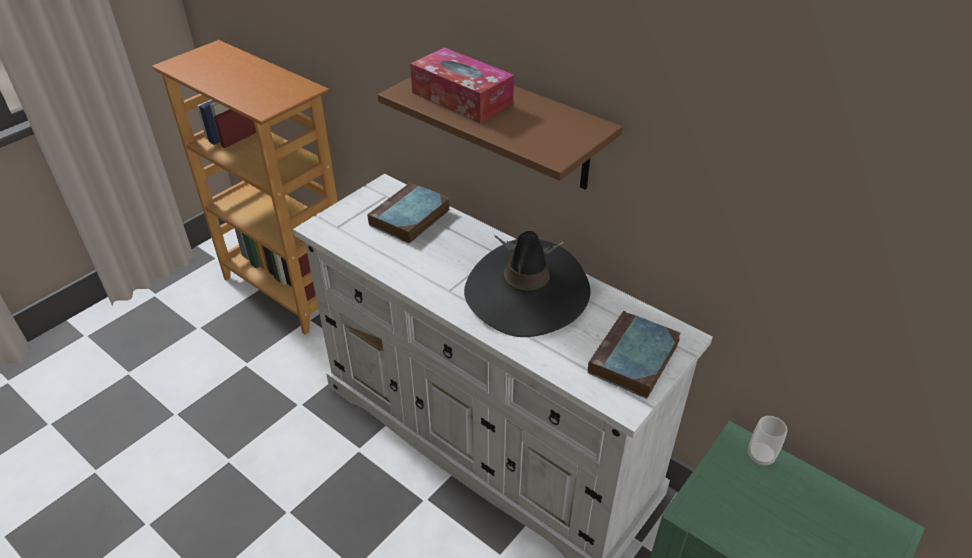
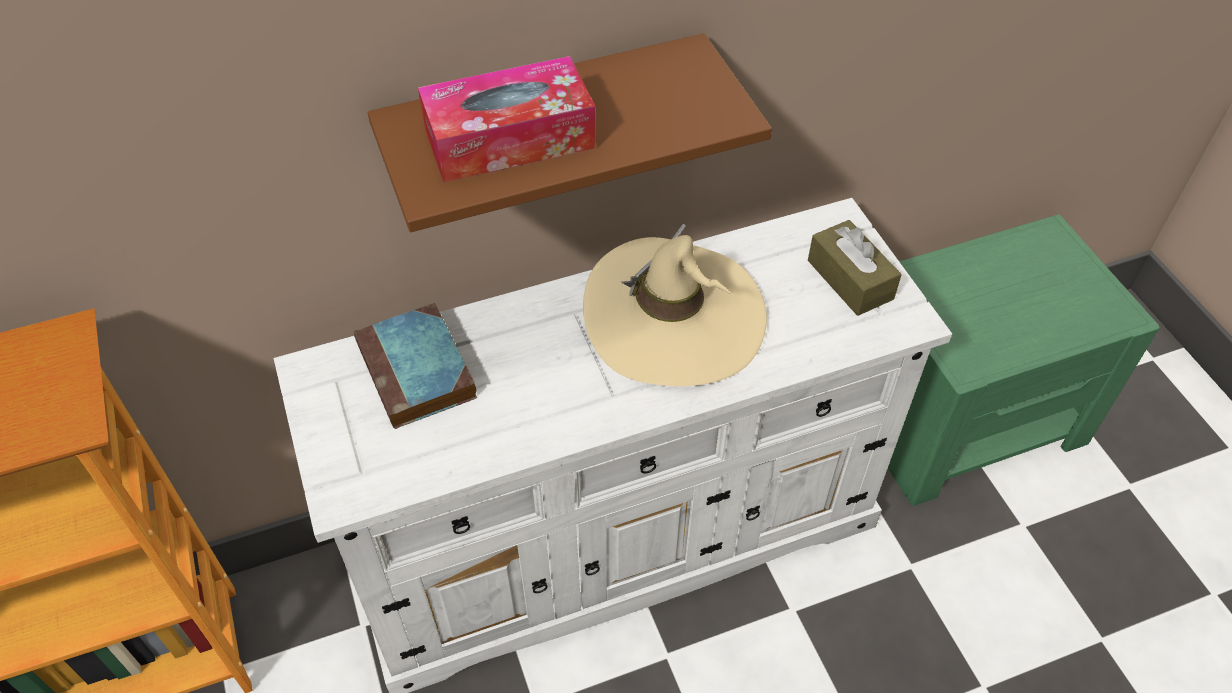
camera: 60 degrees left, 10 degrees up
(526, 293) = (674, 318): black hat -> beige hat
(633, 360) = (850, 279): book -> brown tissue box
(760, 456) = (928, 273): cup -> none

